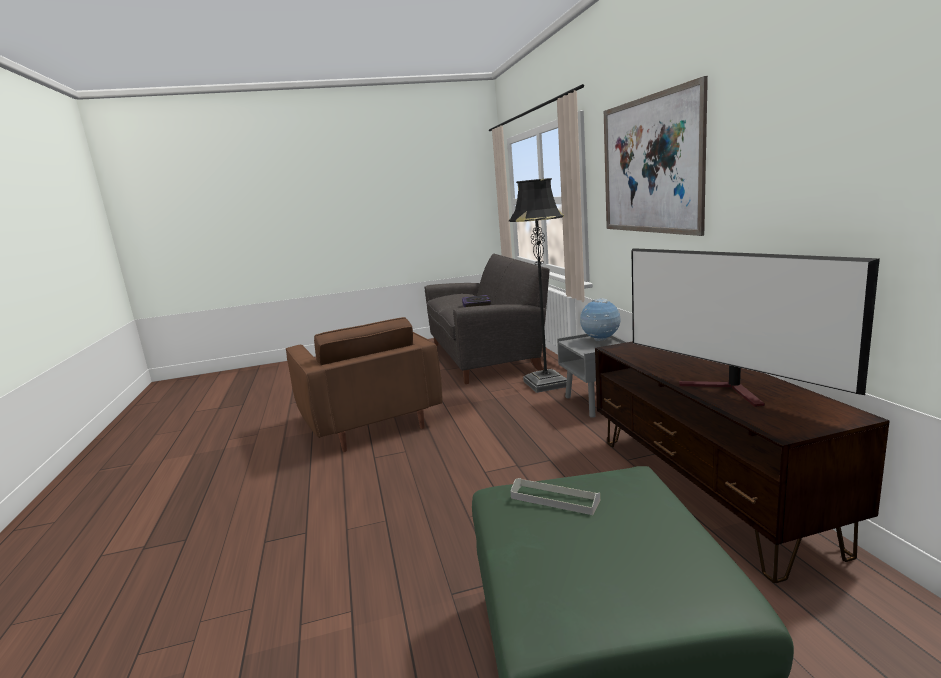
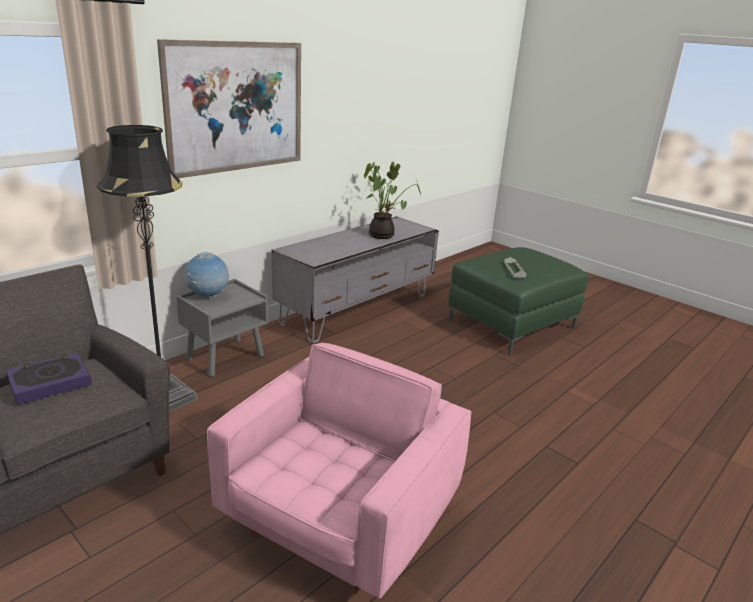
camera: 125 degrees left, 10 degrees up
(368, 421) = (339, 521): brown armchair -> pink armchair
(705, 490) = (357, 309): brown tv stand -> grey tv stand
(729, 391) = (383, 235): television -> potted plant

